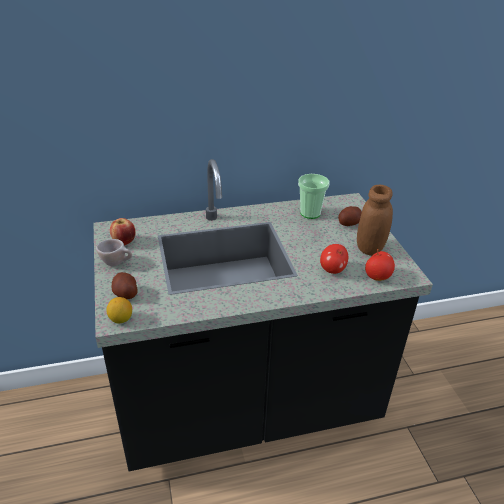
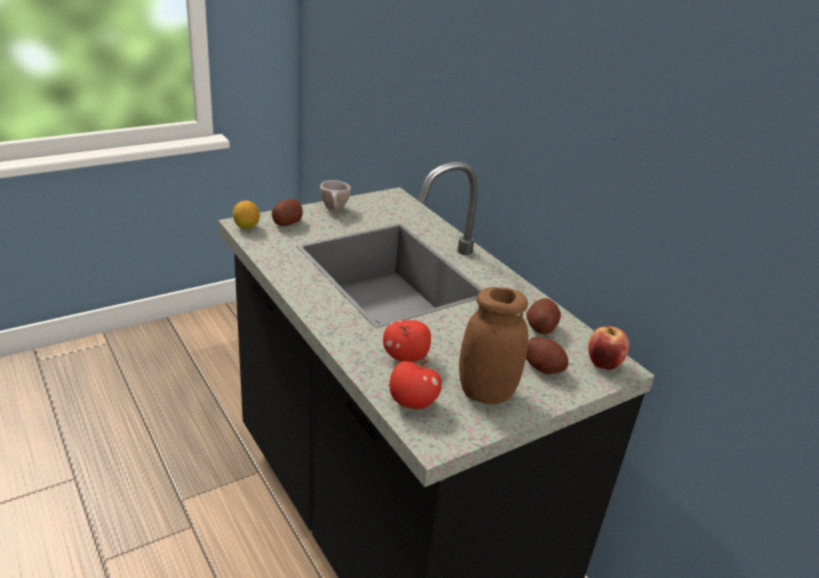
camera: 70 degrees right, 5 degrees down
(124, 242) = (375, 207): apple -> apple (603, 364)
(310, 213) = (541, 327): cup -> potato

